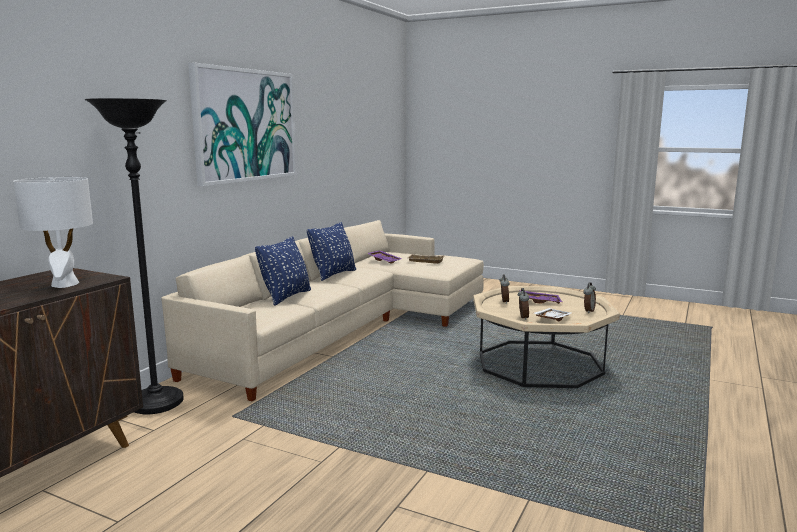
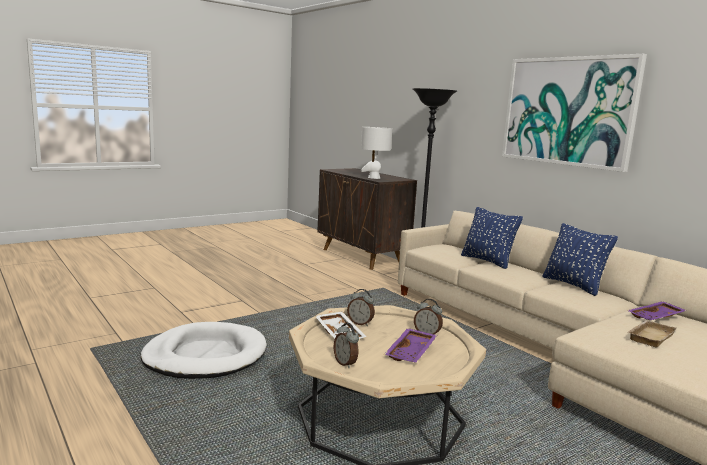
camera: 115 degrees right, 0 degrees up
(578, 457) = (205, 355): none -> white dog bed

